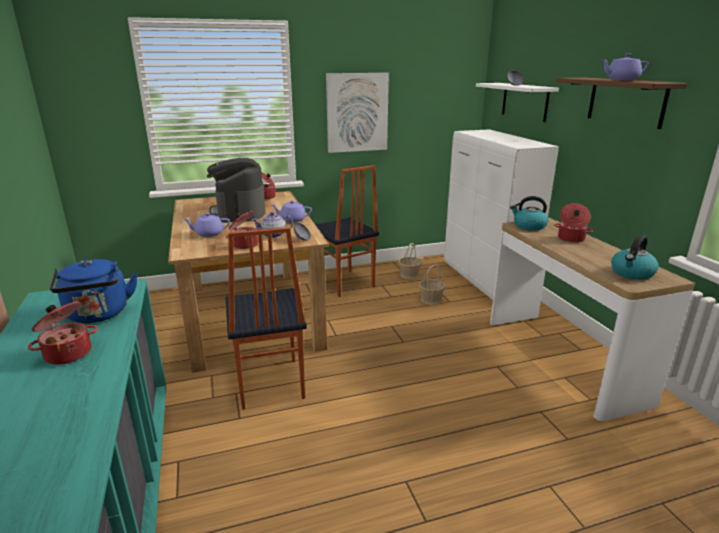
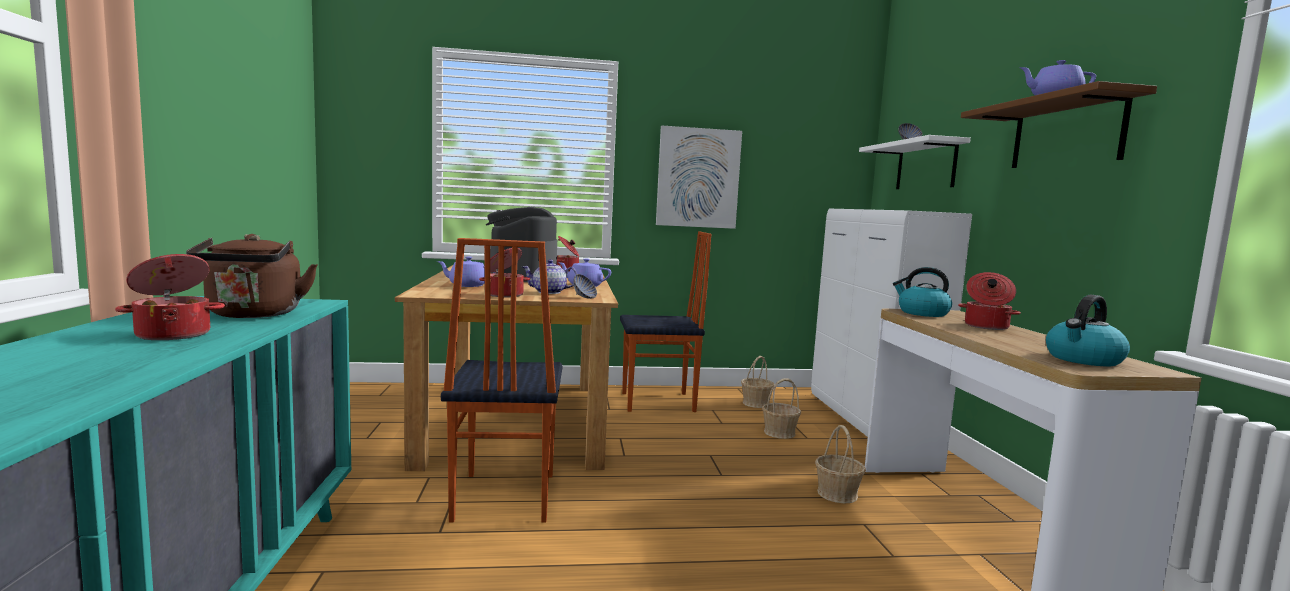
camera: 10 degrees right, 15 degrees down
(98, 315) = (253, 315): blue kettle -> brown kettle
(344, 284) = (659, 402): chair -> chair turned 75 degrees counterclockwise
(477, 345) = (837, 494): none -> basket

